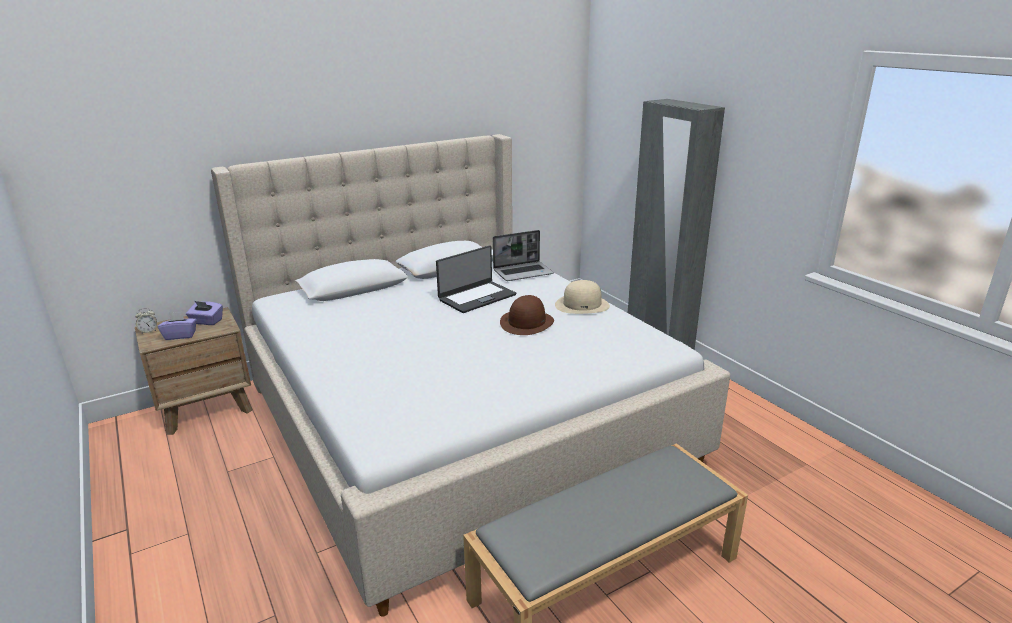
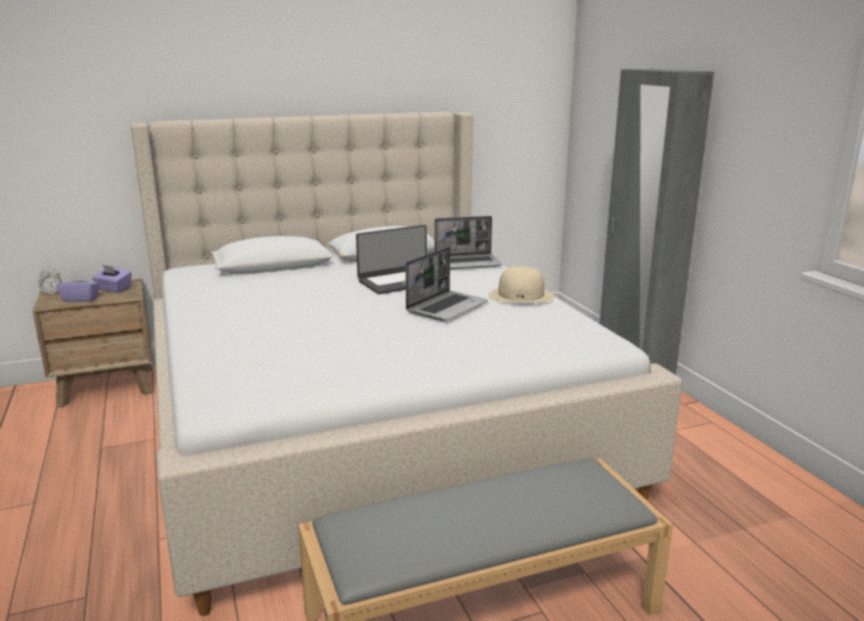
camera: 10 degrees right, 5 degrees down
(527, 322) = (447, 307): brown hat -> laptop

